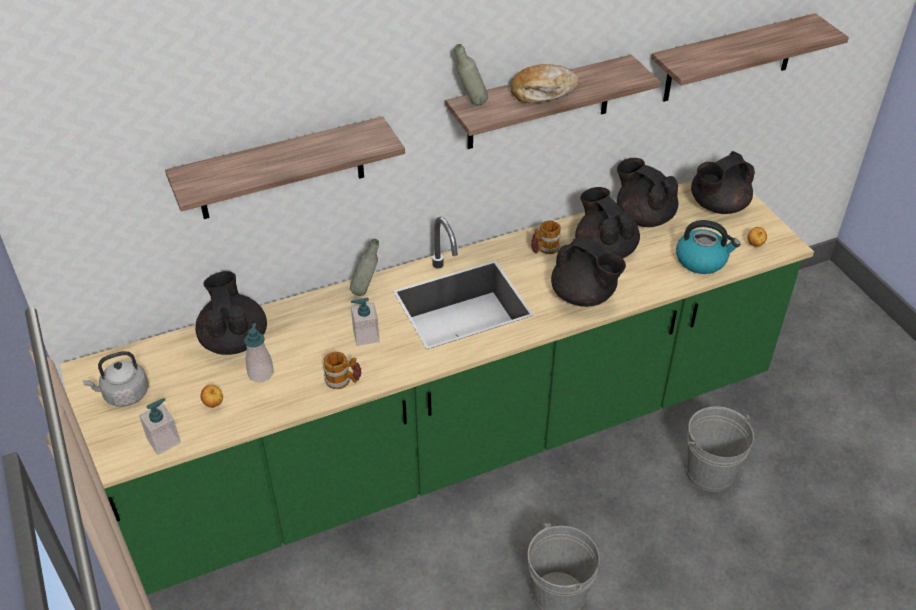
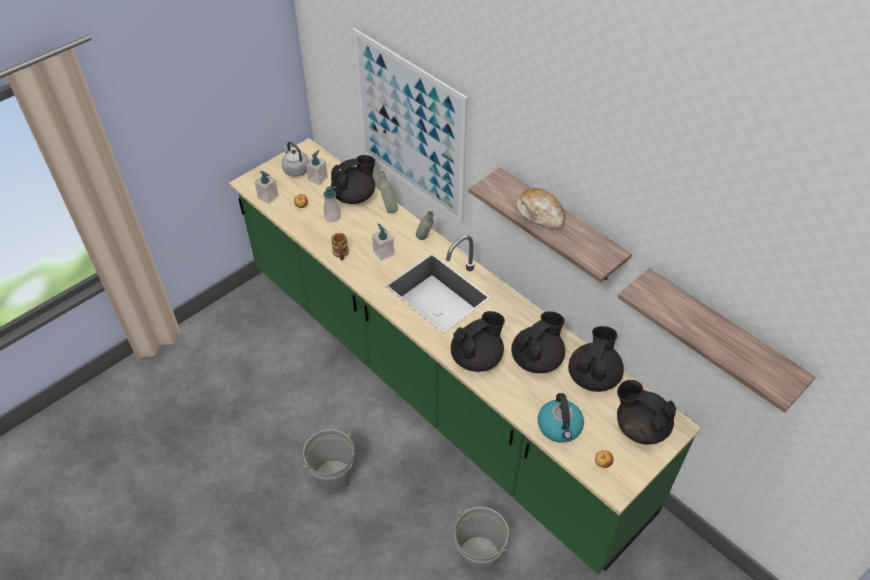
camera: 70 degrees right, 5 degrees up
(165, 372) = (318, 179): none -> soap dispenser
(281, 169) = (410, 128): shelf -> picture
(471, 104) = (500, 180): grey bottle -> grey bottle (388, 209)
(544, 249) = (518, 322): mug -> none
(583, 296) = (477, 358): black teapot -> black teapot turned 150 degrees counterclockwise

